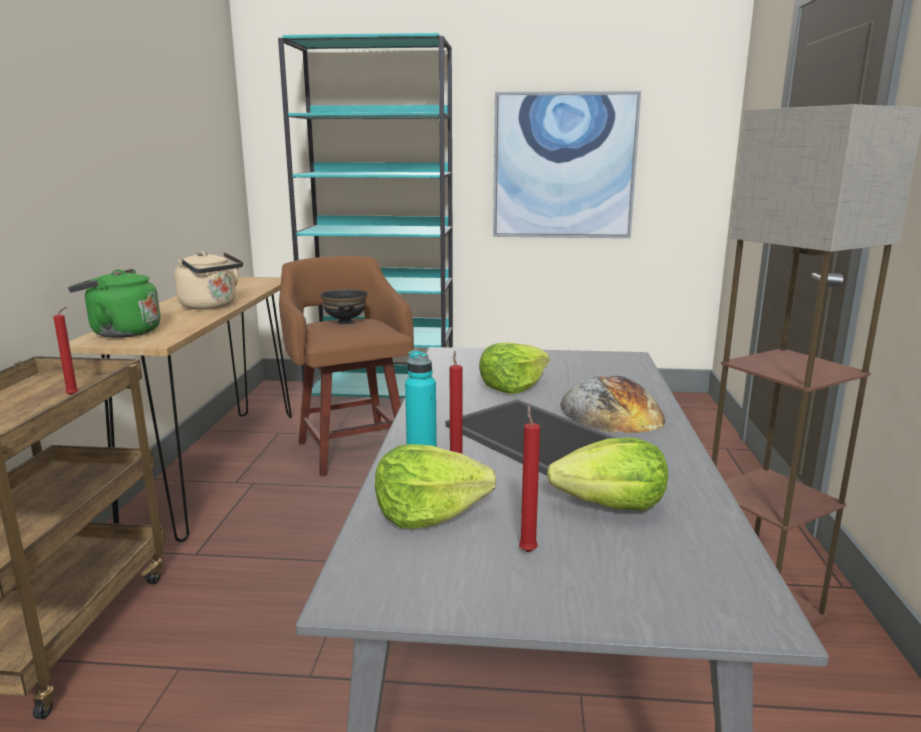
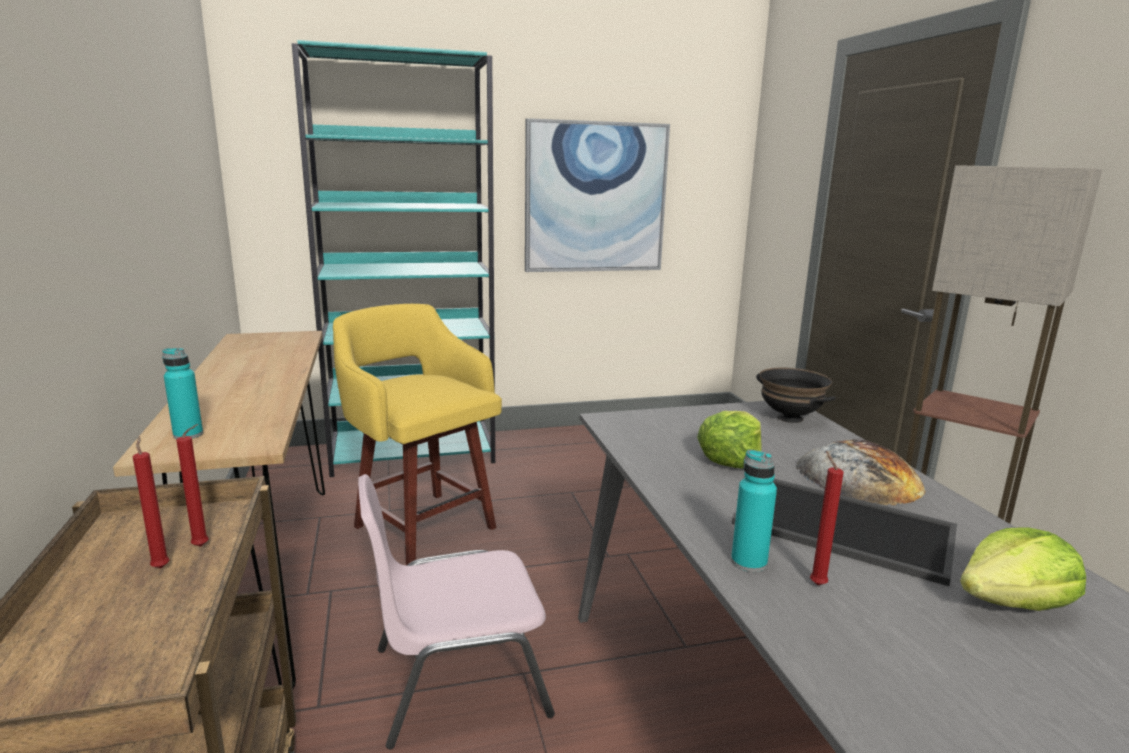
camera: 20 degrees left, 0 degrees up
(121, 333) = (188, 435): green kettle -> turquoise bottle
(211, 306) = (267, 381): beige kettle -> none
(302, 557) = (456, 680): none -> pink chair
(346, 322) = (416, 383): black bowl -> black bowl (790, 418)
(351, 448) = (422, 525): brown stool -> yellow stool
(428, 513) = (870, 657): lettuce -> none
(527, 550) = (1024, 687): red candle -> red candle (161, 566)

